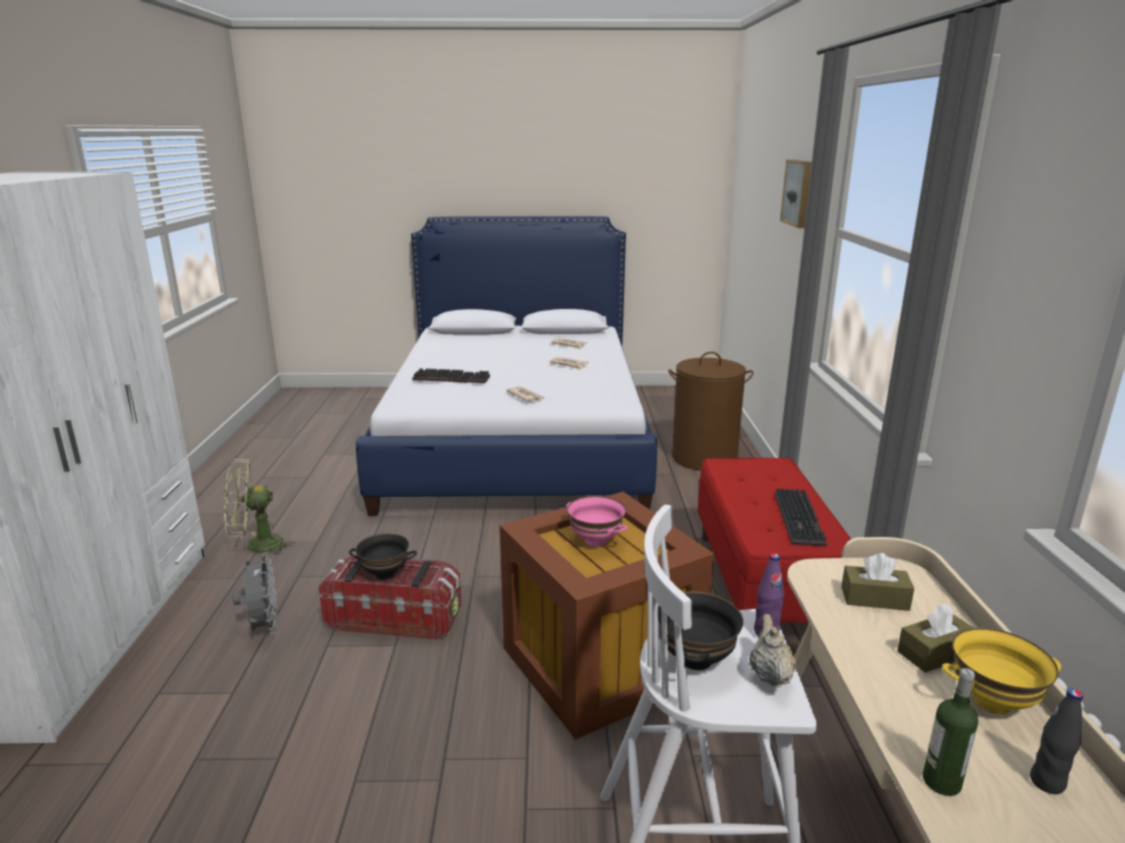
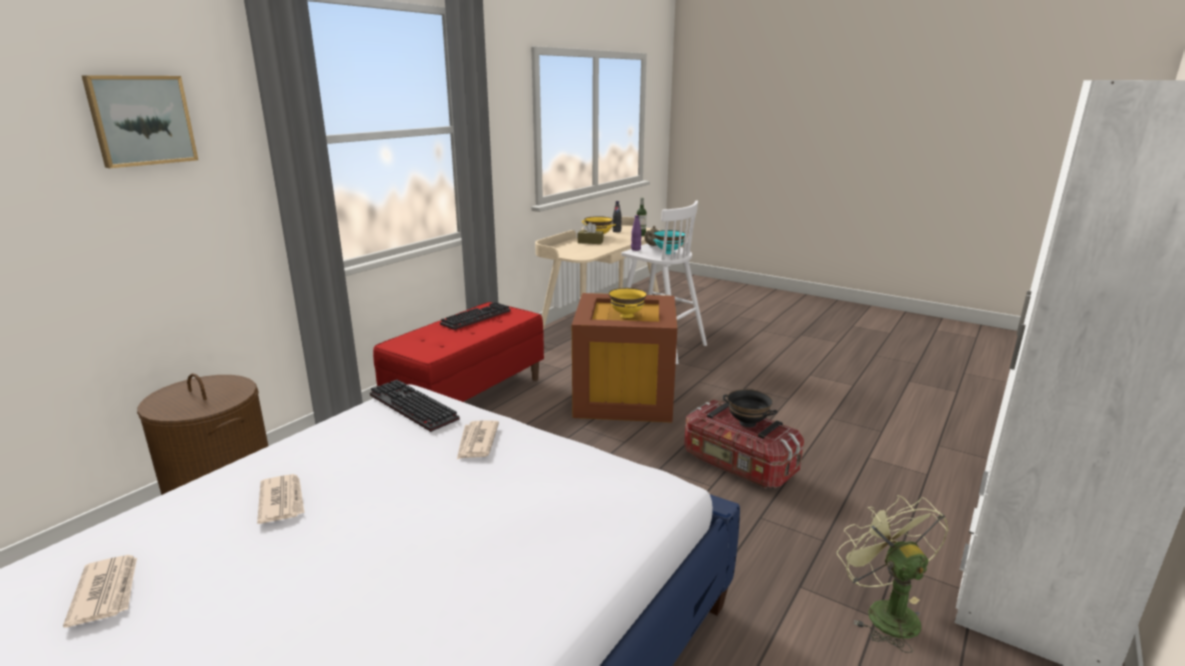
camera: 145 degrees left, 0 degrees up
(256, 546) = (884, 612): green fan -> green fan turned 120 degrees counterclockwise
(264, 627) = (853, 496): grey fan -> none
(453, 378) = (516, 525): keyboard -> keyboard (410, 407)
(595, 541) = (627, 315): pink bowl -> yellow bowl
(696, 660) = (668, 252): black bowl -> turquoise bowl
(874, 598) = (577, 250): brown tissue box -> none

